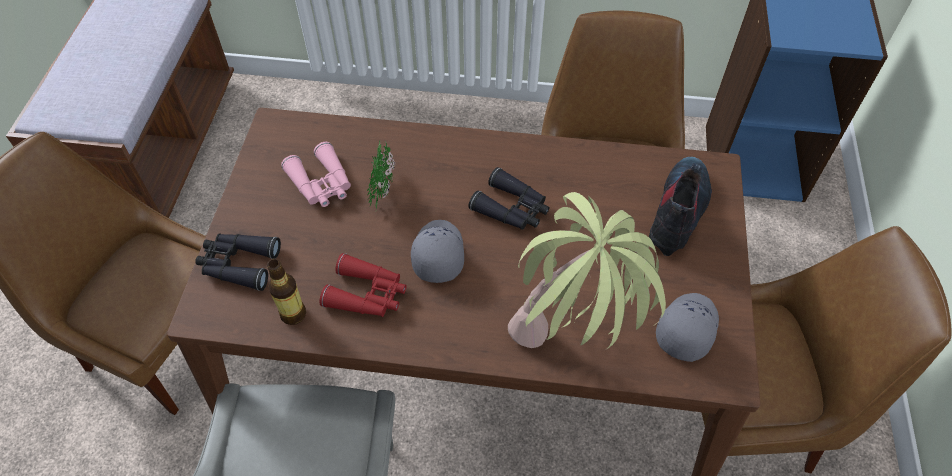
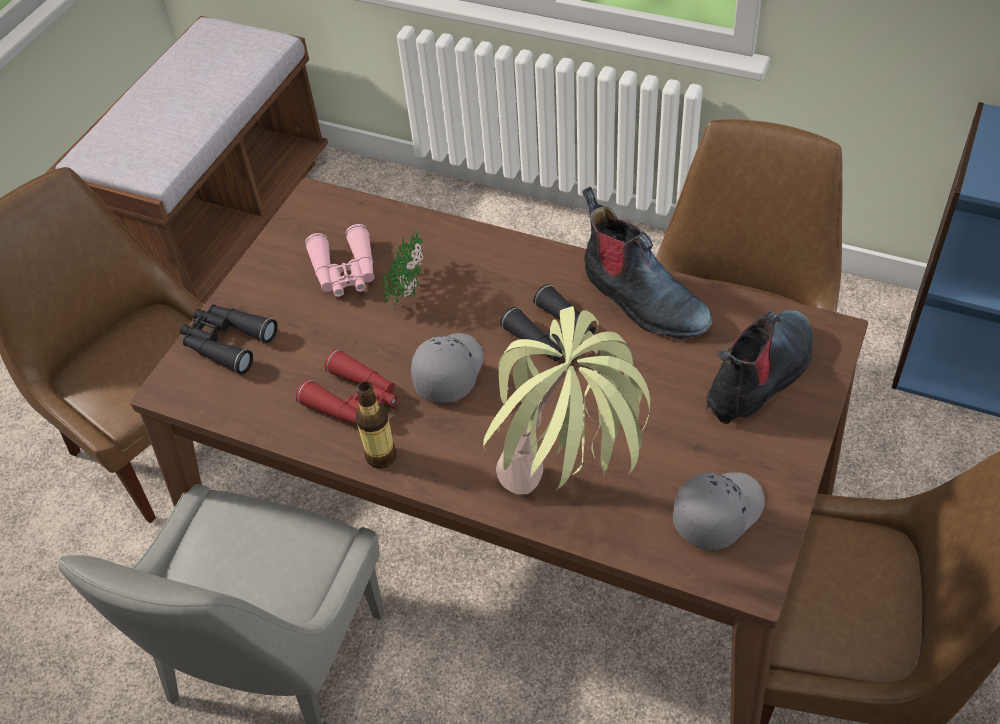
camera: 20 degrees right, 5 degrees down
(293, 314) = (266, 406): bottle -> bottle (381, 456)
(569, 167) = (641, 300): none -> boot

